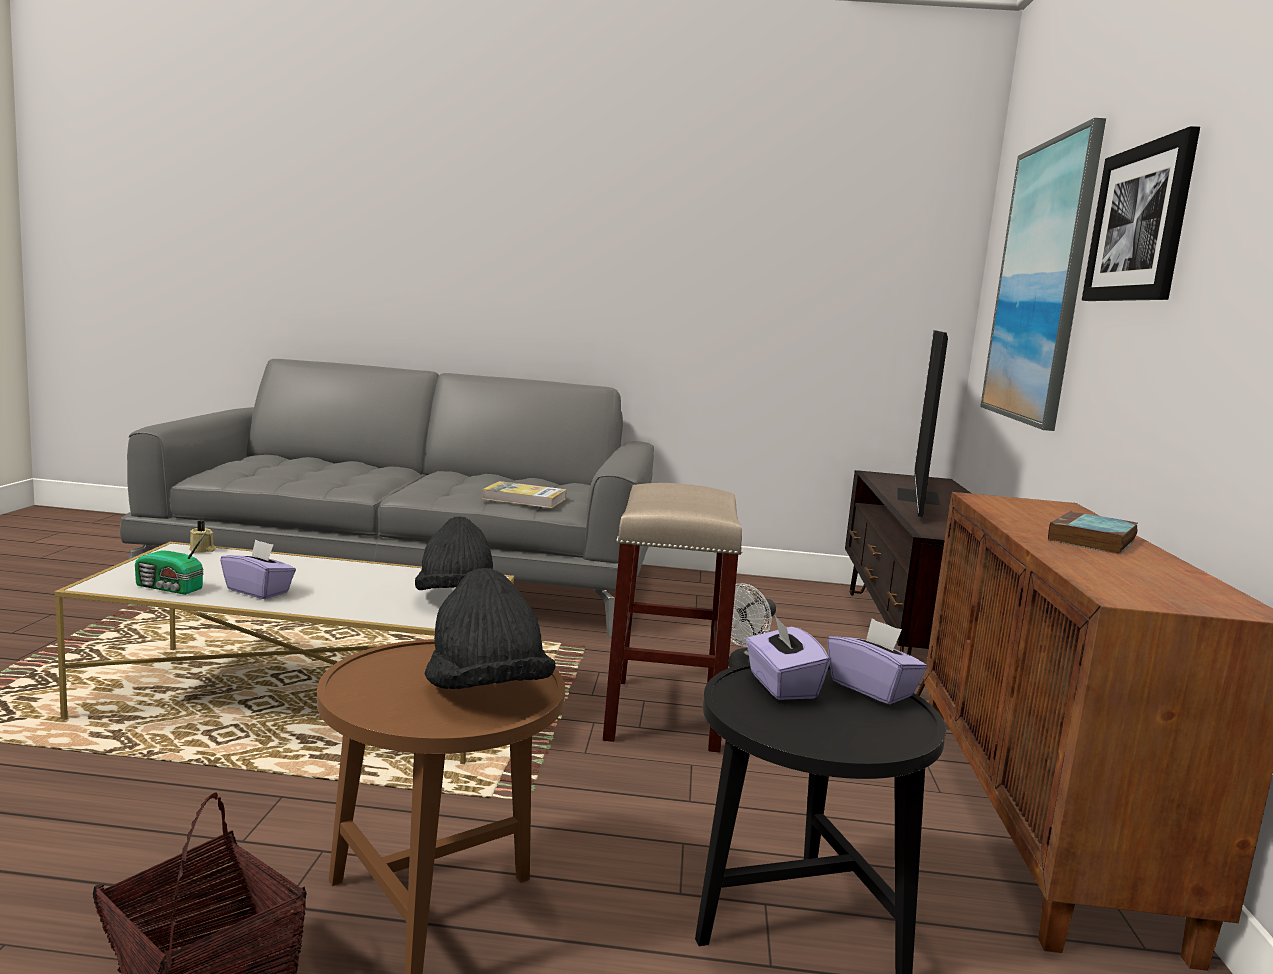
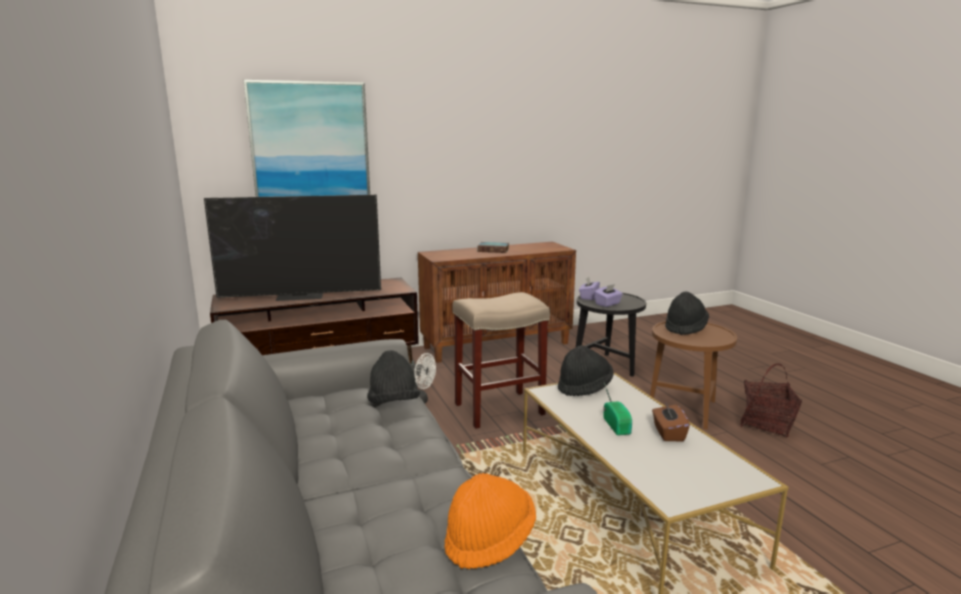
camera: 115 degrees left, 5 degrees up
(169, 588) = (715, 457): radio -> radio (617, 425)
(202, 550) = (656, 492): beige candle -> none
(258, 591) = (668, 433): purple tissue box -> brown tissue box
(268, 478) = (489, 540): none -> orange hat
(524, 499) = (393, 403): book -> black hat
(1139, 223) = (419, 137): picture -> none

